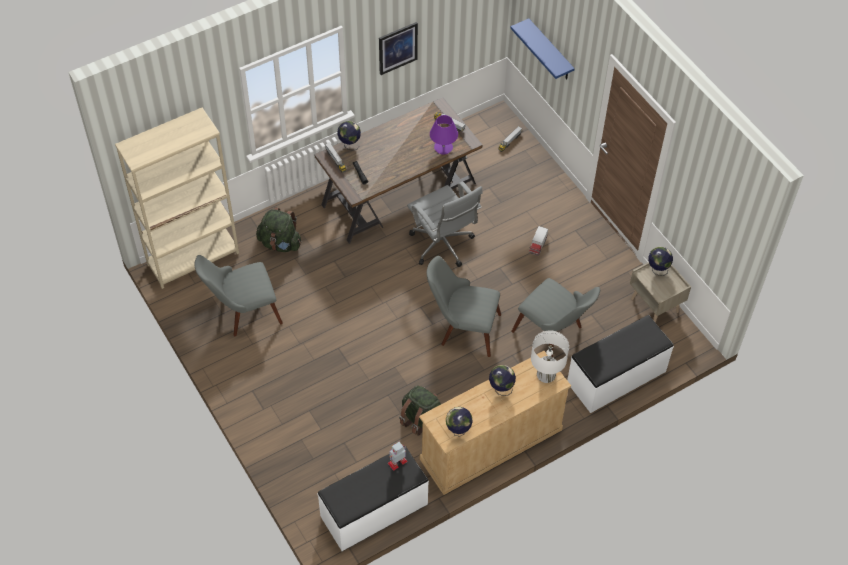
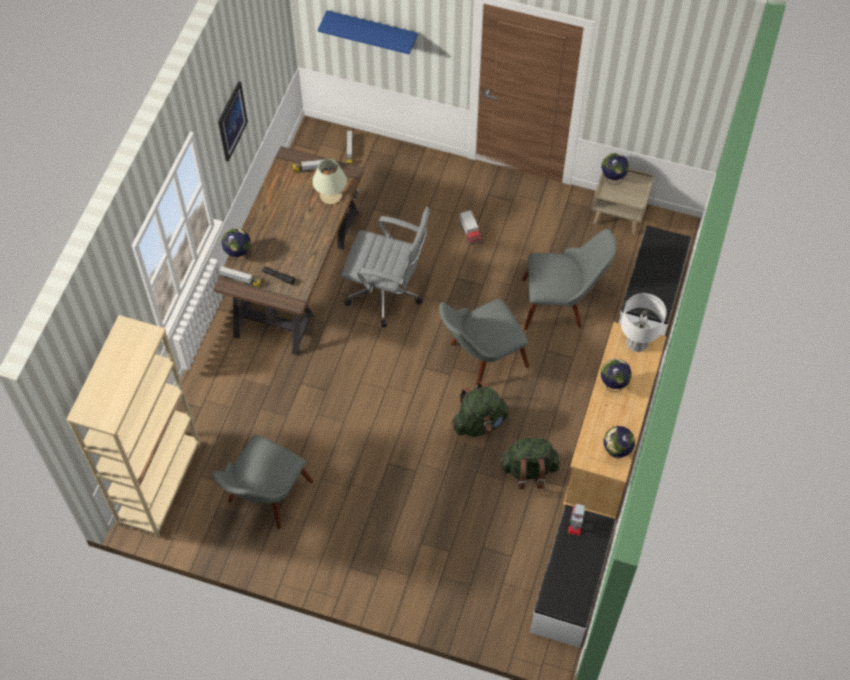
camera: 40 degrees left, 5 degrees up
(280, 243) = (231, 404): green backpack -> green backpack (479, 422)
(443, 147) = (331, 195): purple table lamp -> beige table lamp

